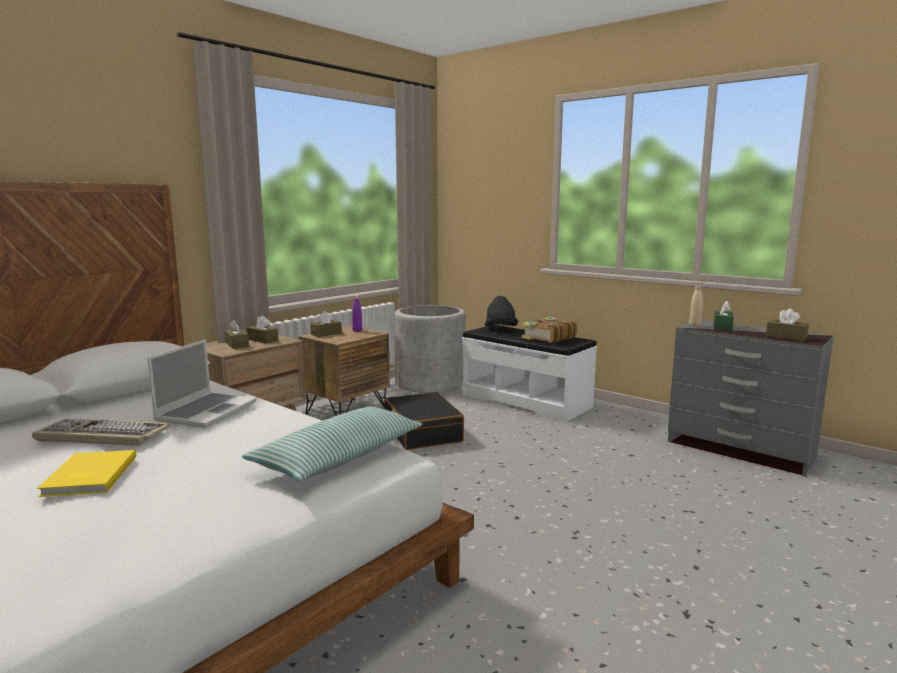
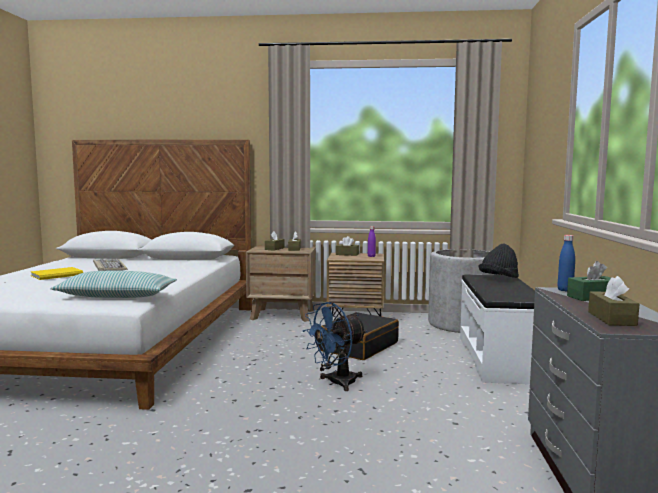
camera: 55 degrees right, 5 degrees down
(206, 411) = (162, 270): laptop -> none
(503, 468) = (336, 383): none -> blue fan
(548, 338) = (509, 291): book -> none
(695, 325) = (565, 290): beige bottle -> blue bottle

